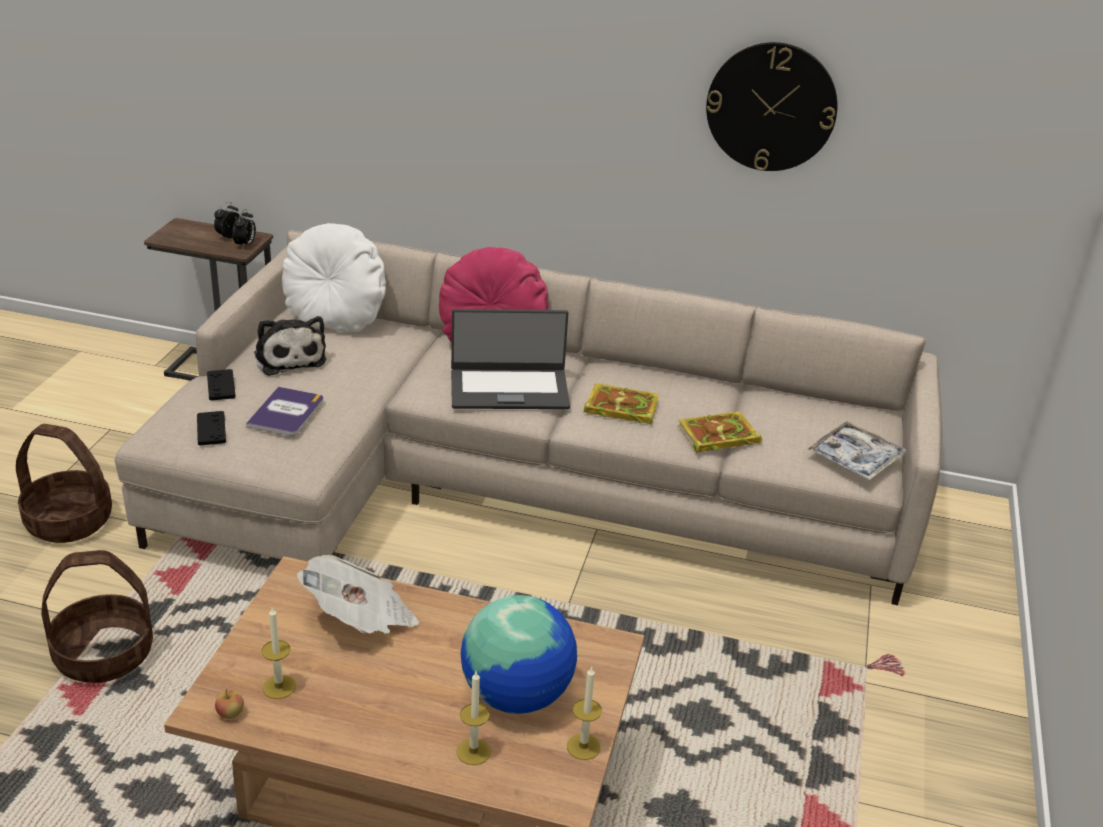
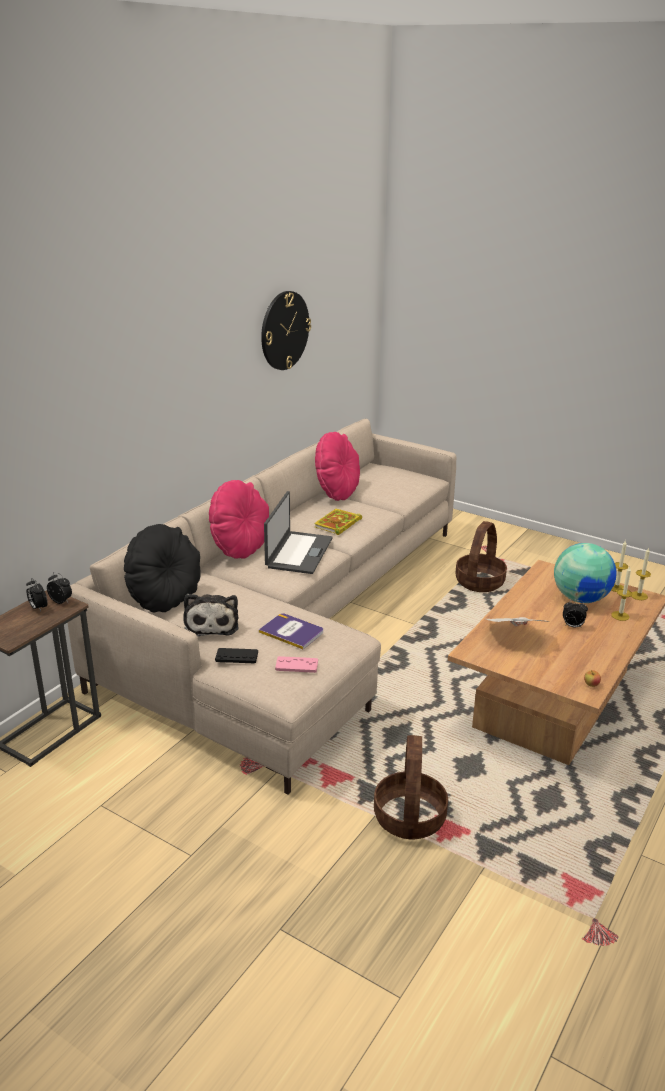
camera: 70 degrees left, 5 degrees down
(68, 521) = (233, 834): basket -> basket (480, 582)
(211, 429) = (296, 665): black game controller -> pink game controller
(279, 687) = (569, 667): candle -> candle (639, 596)
(289, 358) = (211, 624): plush toy -> plush toy turned 90 degrees clockwise
(336, 322) = (165, 601): white pillow -> black pillow
(411, 687) = (572, 626): none -> alarm clock
(716, 436) = (379, 505): book -> none
(730, 395) = (337, 494): none -> pink pillow
(855, 458) = (413, 478): tray -> none

